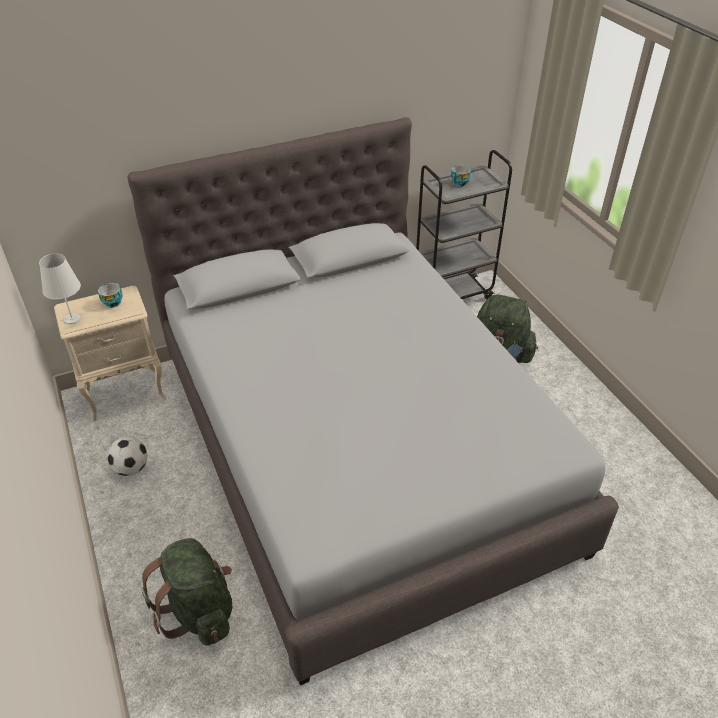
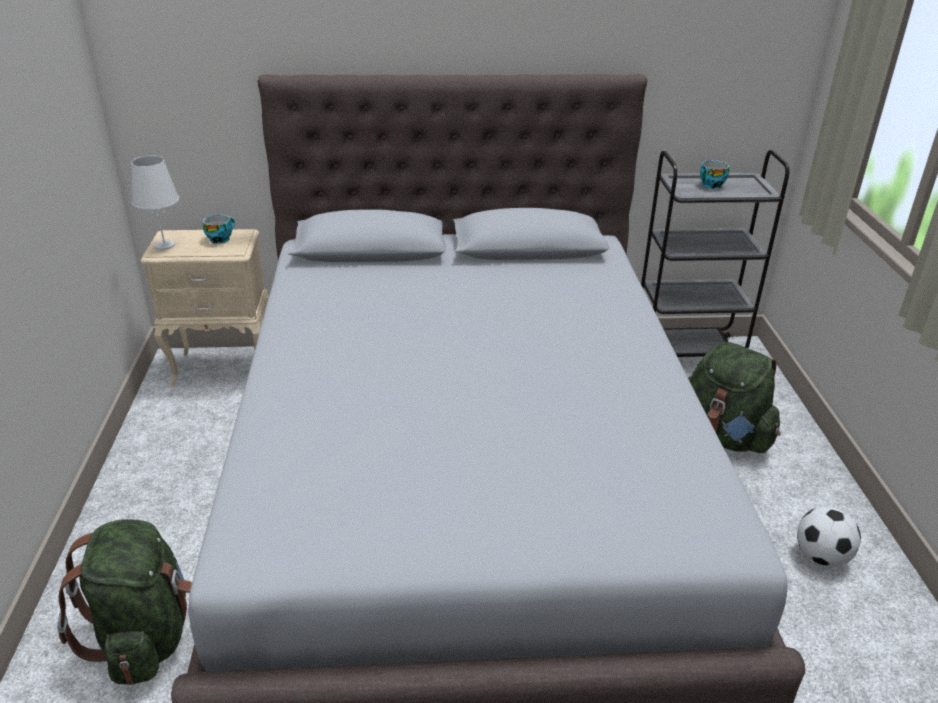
camera: 20 degrees right, 10 degrees down
(131, 468) = (177, 446): football -> football (821, 556)

